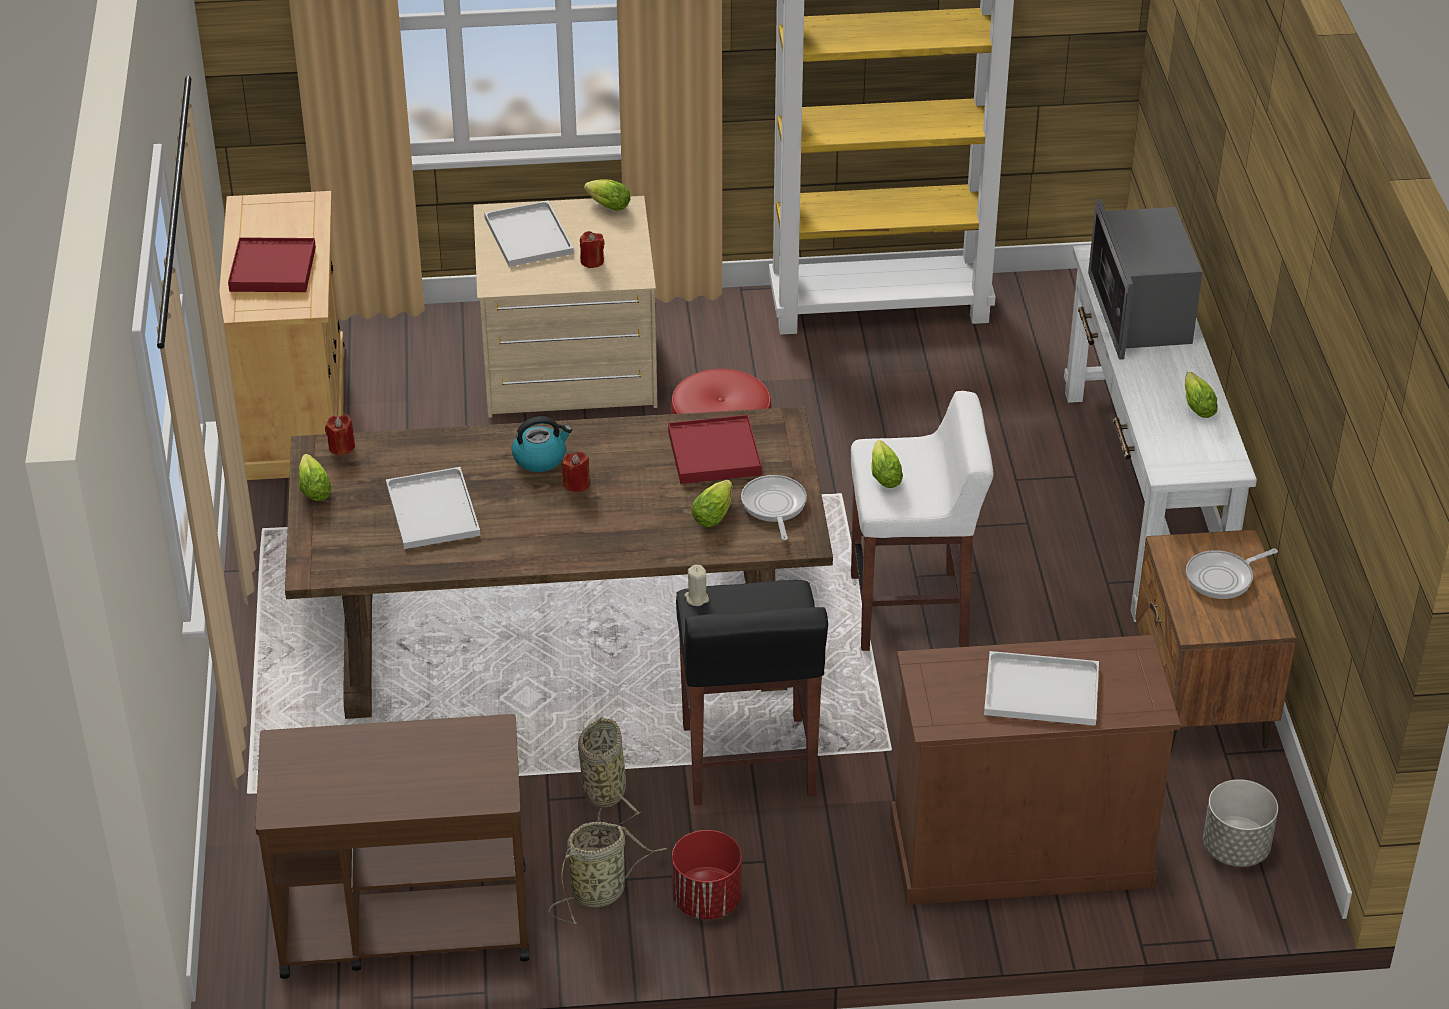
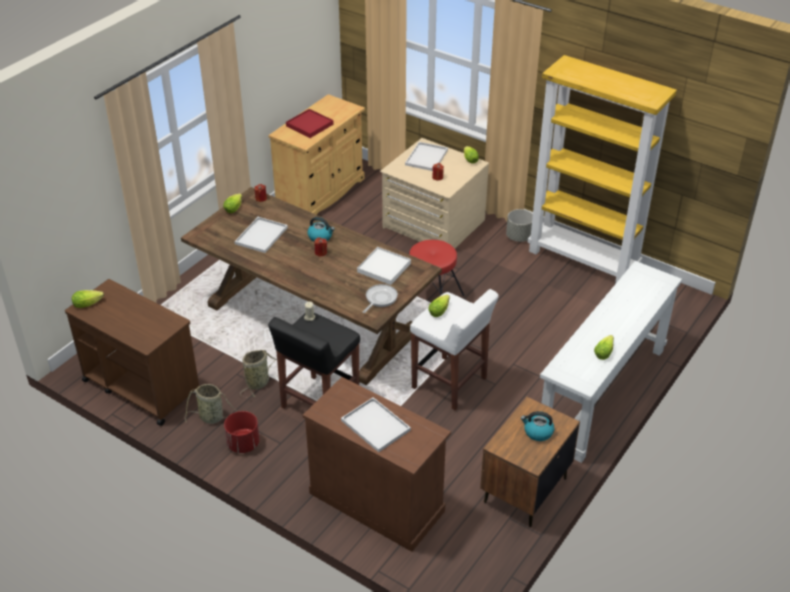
camera: 40 degrees right, 0 degrees up
(714, 453) = (384, 268): red tray -> white tray
(715, 512) = (355, 289): lettuce -> lettuce (89, 303)
(1140, 313) = (628, 302): microwave -> none
(1223, 578) = (537, 432): frying pan -> kettle
(1235, 849) = (464, 559): grey planter -> grey planter (518, 237)

